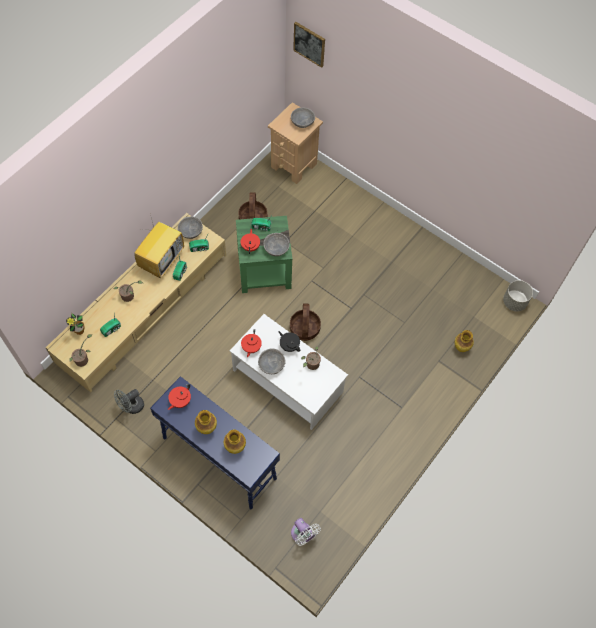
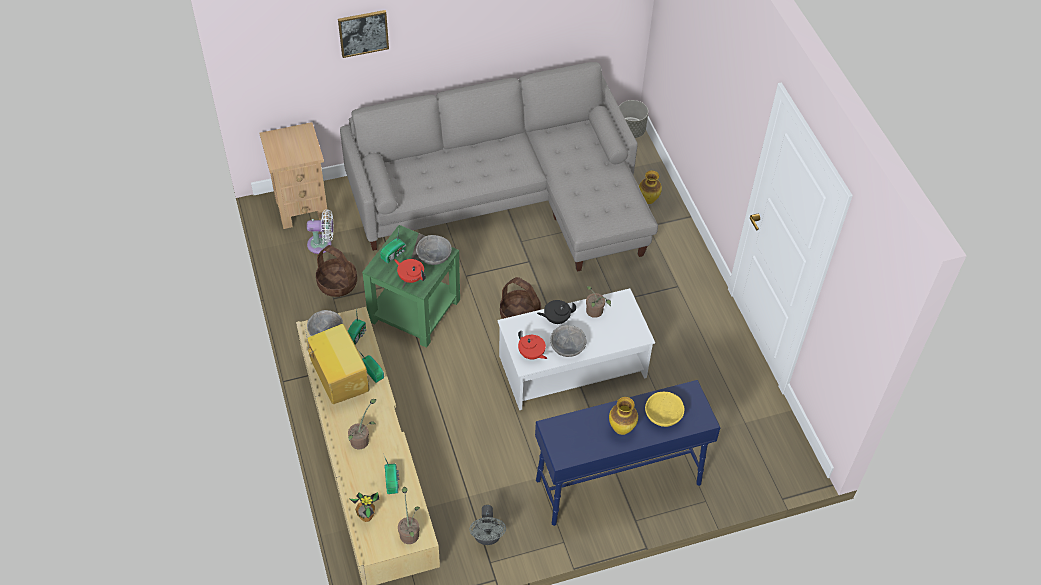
camera: 55 degrees left, 10 degrees down
(180, 401) = (568, 437): red teapot -> none
(235, 448) = (663, 416): vase -> yellow bowl
(302, 122) = (296, 139): grey bowl -> none
(303, 535) = (761, 453): white fan -> white fan (322, 244)
(309, 44) = (265, 34): picture -> picture (363, 33)
(392, 267) = (509, 199): none -> grey sofa

